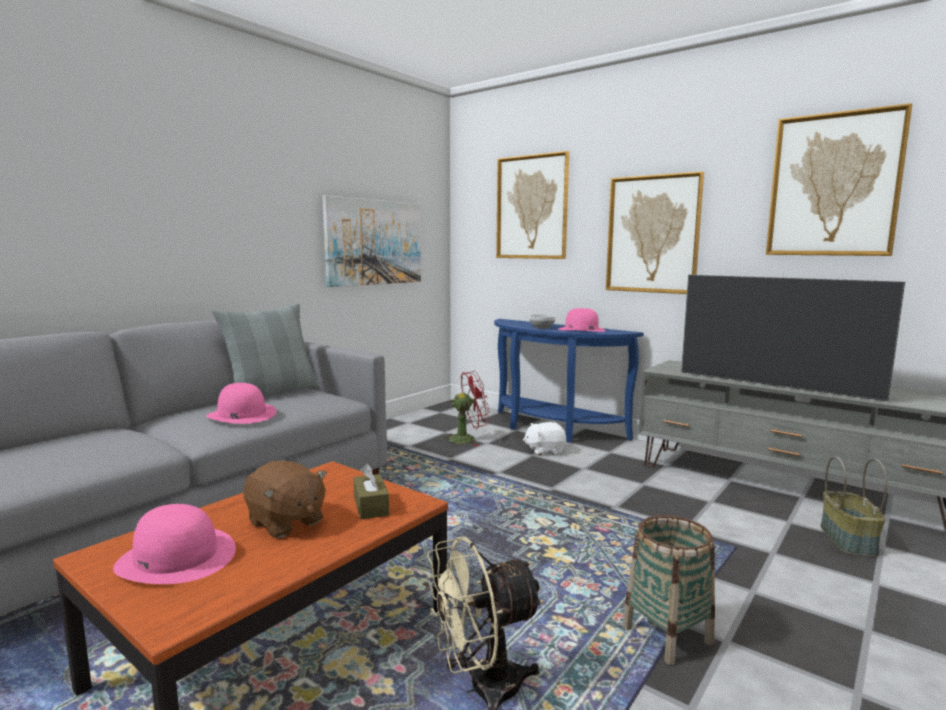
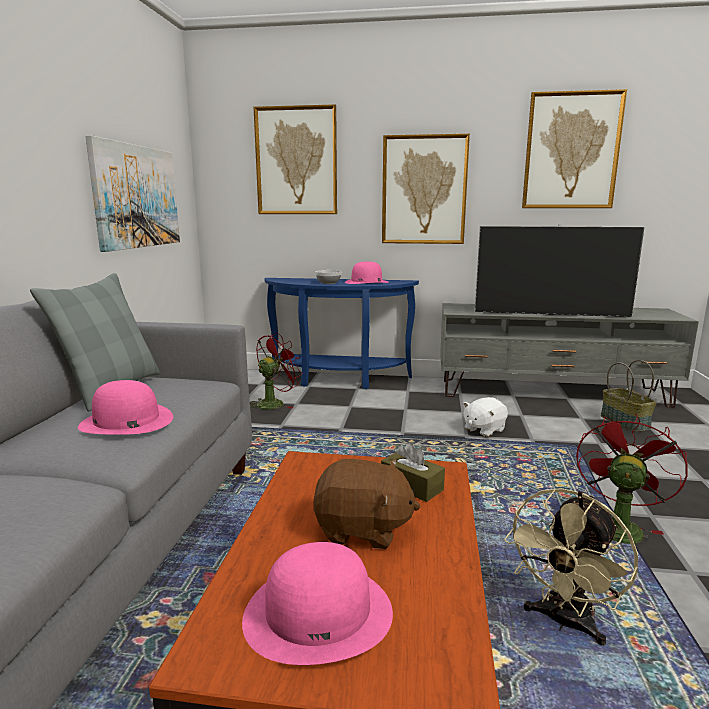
camera: 30 degrees left, 5 degrees up
(544, 451) = (356, 400): white plush toy -> white plush toy (483, 430)
(667, 635) = (617, 525): basket -> red fan

